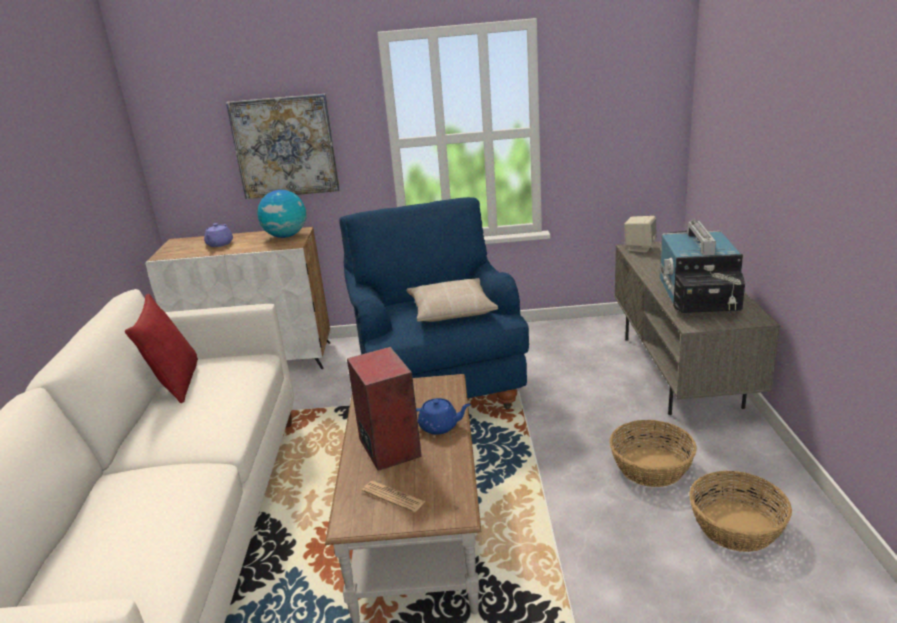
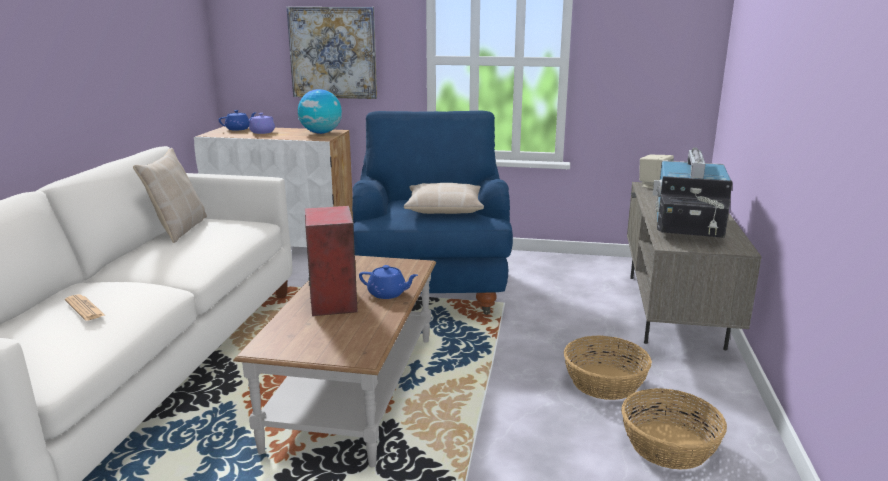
camera: 10 degrees right, 5 degrees down
(175, 383) = (178, 229): red pillow -> beige pillow
(189, 242) = (238, 129): none -> blue teapot
(393, 497) = (313, 336): newspaper -> newspaper (84, 308)

